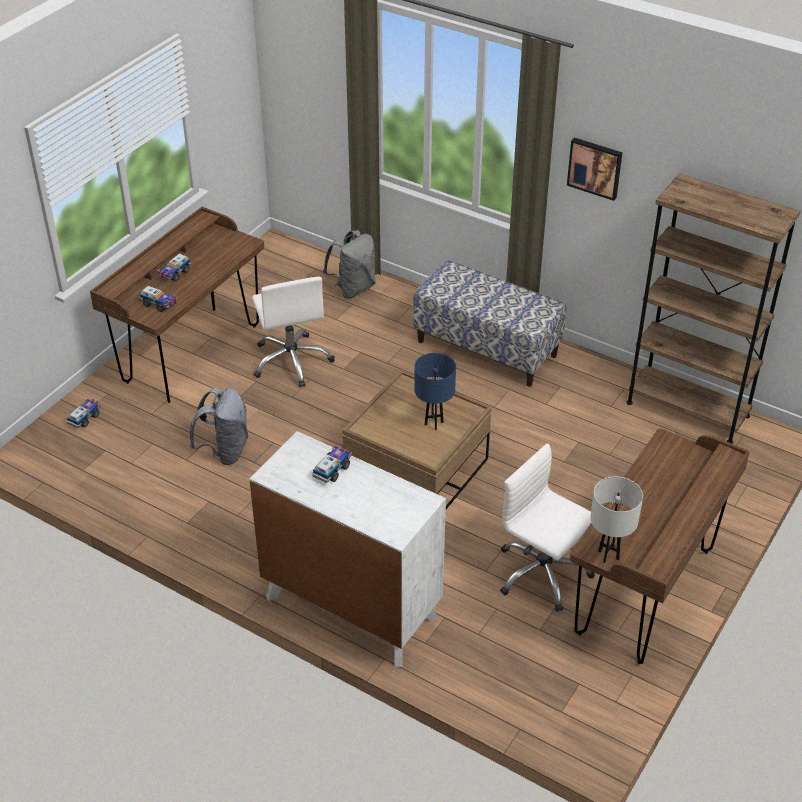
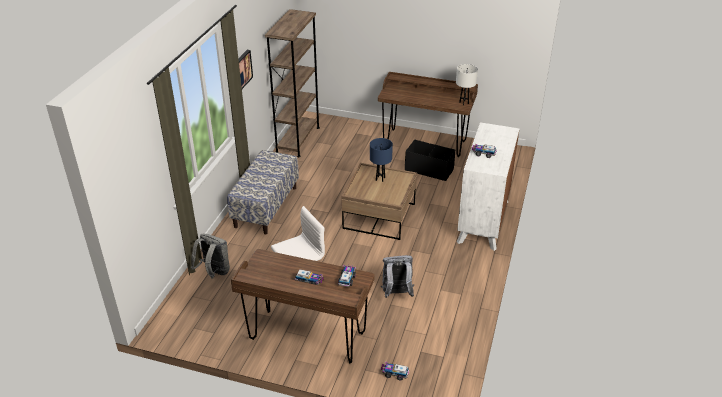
camera: 105 degrees left, 5 degrees down
(542, 573) = (429, 169): white office chair -> black storage box

